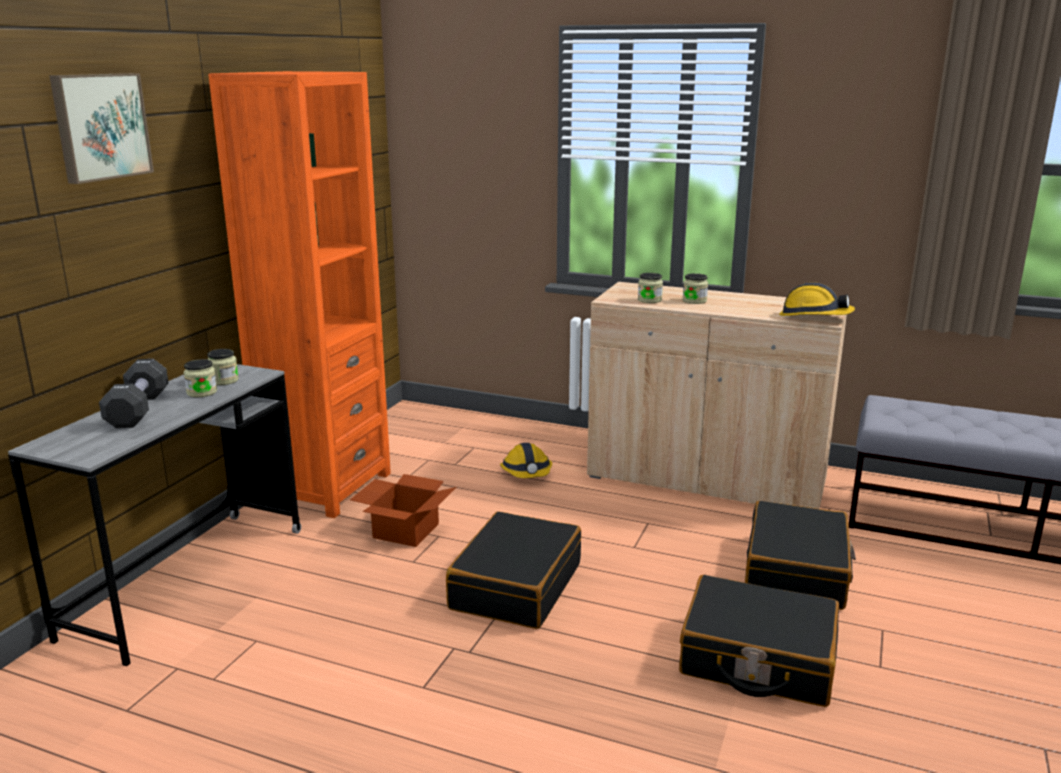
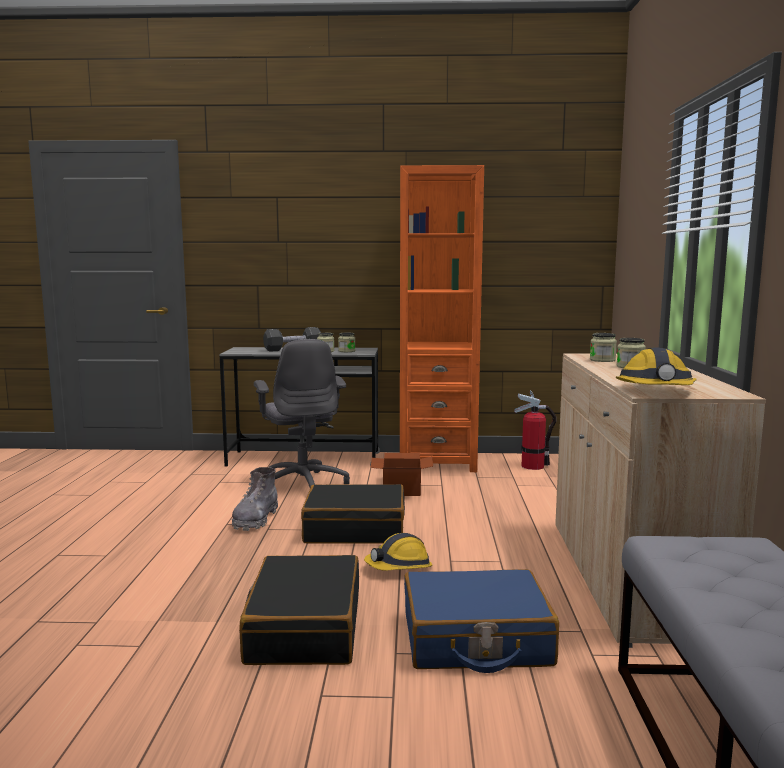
camera: 70 degrees right, 10 degrees down
(100, 126) = (320, 200): picture -> none
(312, 599) = (303, 484): none -> grey office chair
(403, 441) = (533, 466): none -> fire extinguisher
(426, 658) = (255, 520): none -> grey boot
(527, 473) = (534, 507): hard hat -> hard hat (399, 567)
(796, 571) = (475, 640): black suitcase -> blue suitcase

